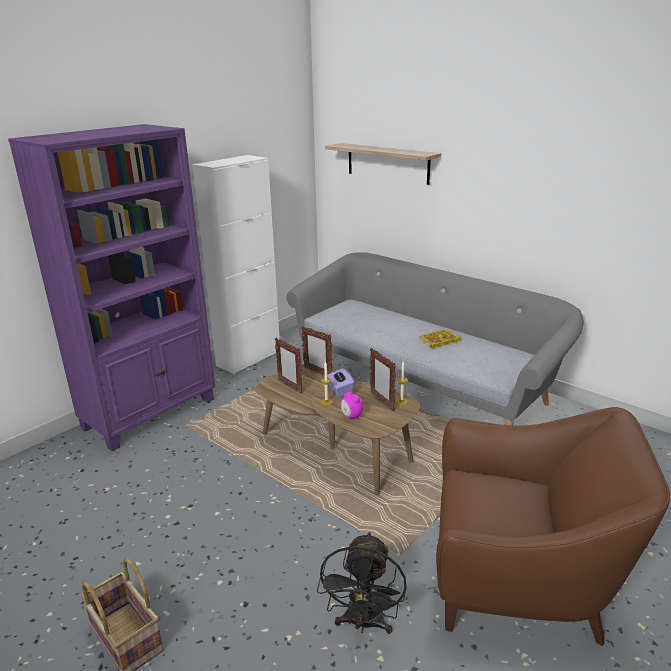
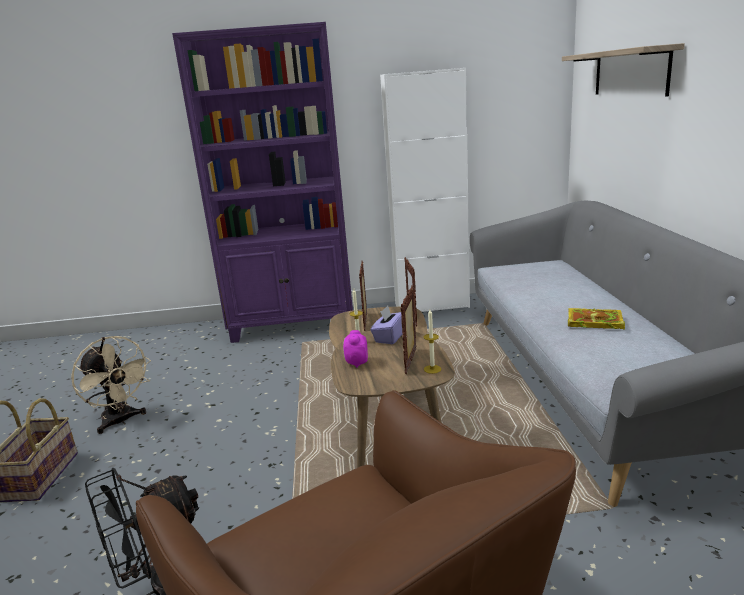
camera: 45 degrees right, 5 degrees down
(123, 560) = (121, 421): none -> beige fan

